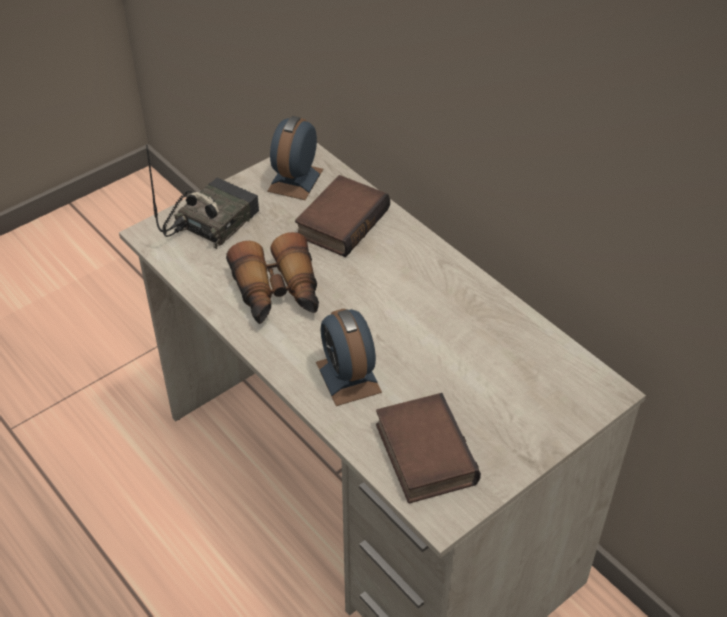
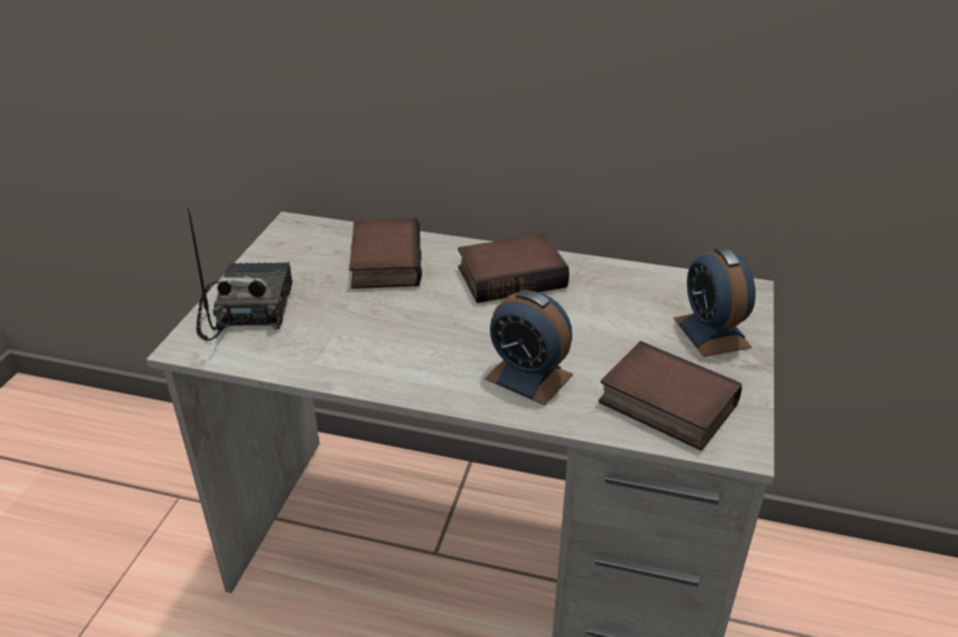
camera: 35 degrees left, 10 degrees down
(278, 294) = (384, 341): binoculars -> none
(295, 180) = (303, 247): alarm clock -> alarm clock (711, 332)
(426, 281) = (512, 275): none -> book

